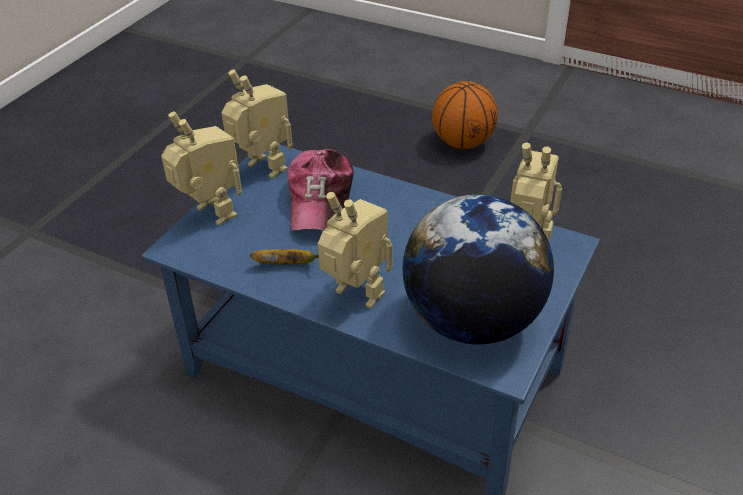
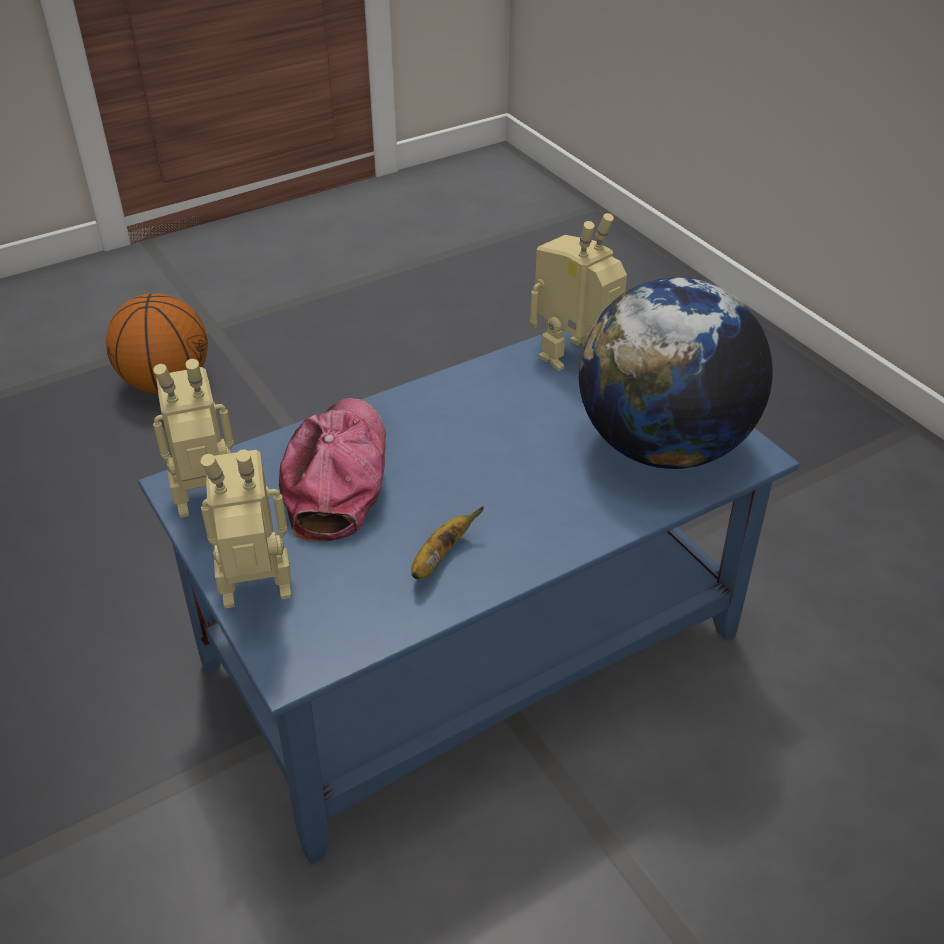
camera: 60 degrees left, 0 degrees up
(321, 200) = (338, 477): cap -> cap turned 120 degrees counterclockwise
(355, 297) = (554, 520): toy robot -> none

